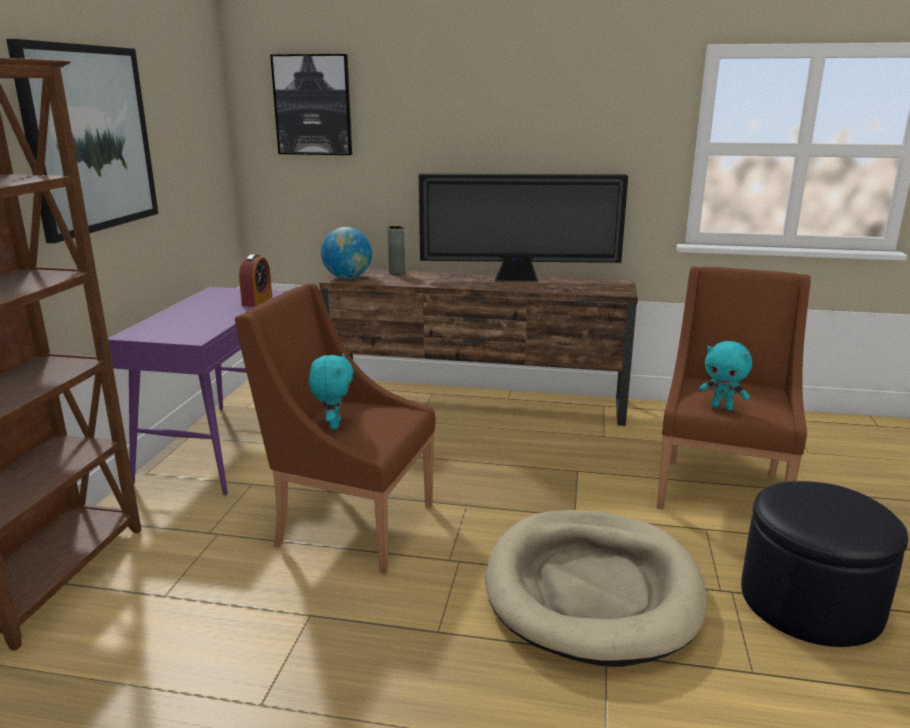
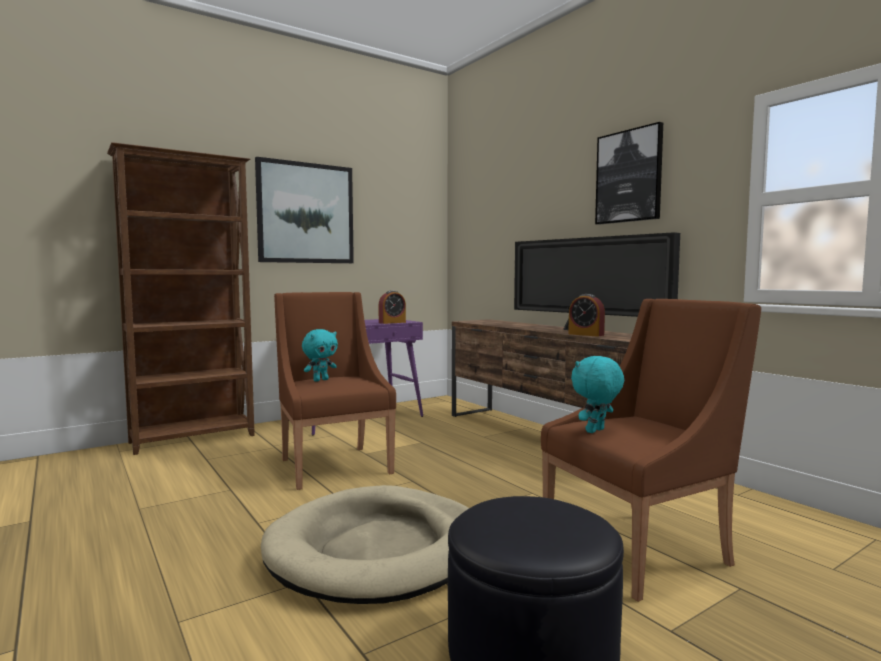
camera: 45 degrees right, 15 degrees down
(313, 105) = (483, 204): picture -> picture (629, 176)
(347, 278) = (474, 321): globe -> none
(397, 273) = (512, 322): grey vase -> none
(544, 288) = (586, 334): none -> alarm clock
(722, 407) = (596, 431): turquoise plush toy -> turquoise plush toy turned 60 degrees clockwise

